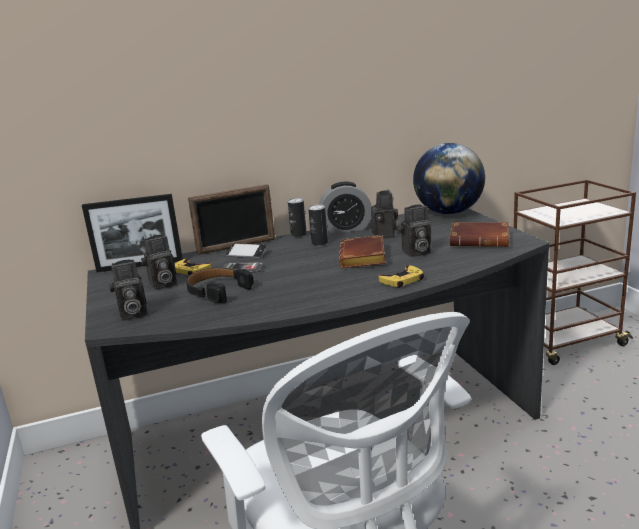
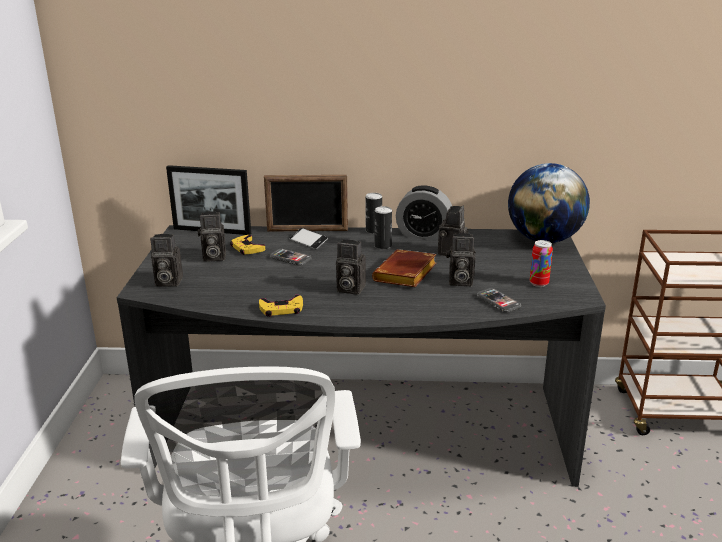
camera: 20 degrees right, 5 degrees up
(217, 291) = (250, 277): black headphones -> none
(324, 279) = (349, 289): none -> camera
(402, 280) = (415, 310): yellow game controller -> yellow game controller (281, 309)
(465, 259) = (498, 302): none -> phone
(481, 240) = (539, 283): brown book -> can

